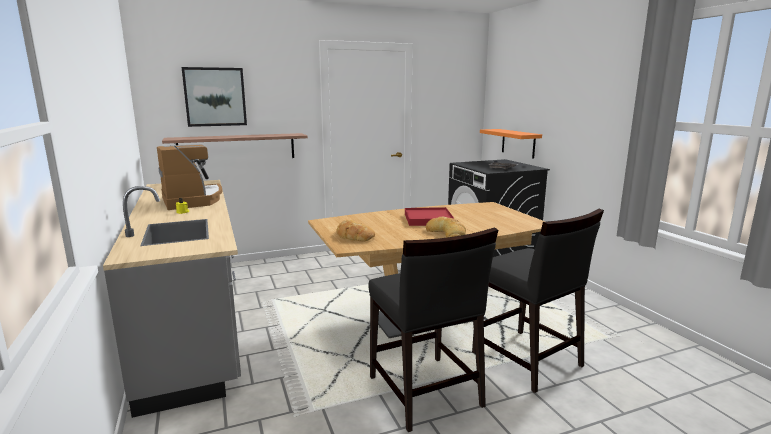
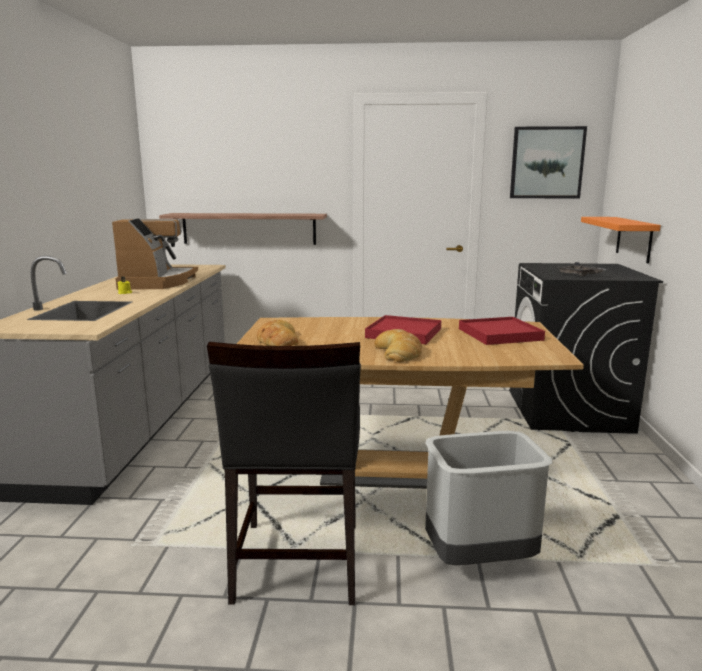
camera: 25 degrees right, 0 degrees up
(215, 97) = (226, 167): picture -> picture (546, 163)
(485, 212) = (500, 334): none -> red tray
(527, 360) = (479, 561): black chair -> grey trash can

